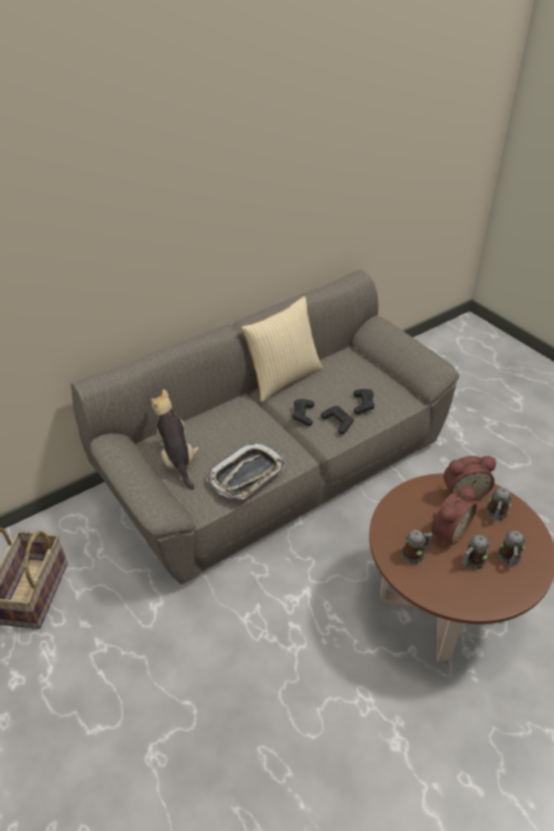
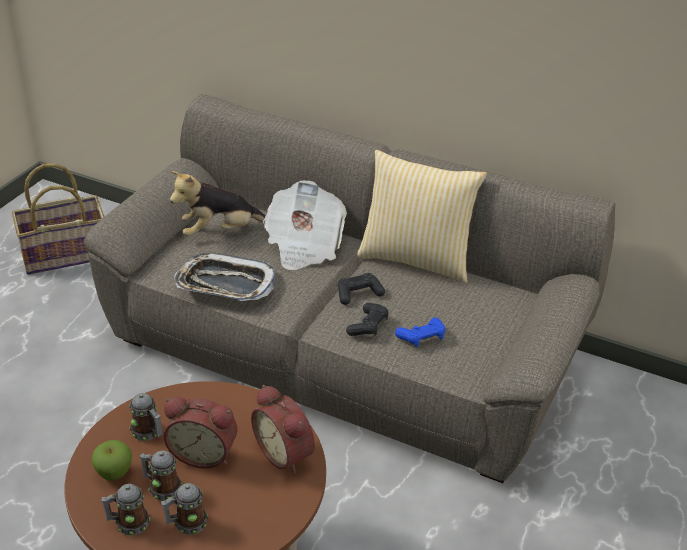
camera: 60 degrees right, 5 degrees down
(177, 459) = (220, 231): plush toy -> plush toy turned 150 degrees counterclockwise
(231, 421) = (304, 245): none -> newspaper
(363, 405) = (421, 337): black game controller -> blue game controller
(448, 584) = (114, 473): none -> apple
(496, 515) = (262, 495): mug -> mug (128, 523)

